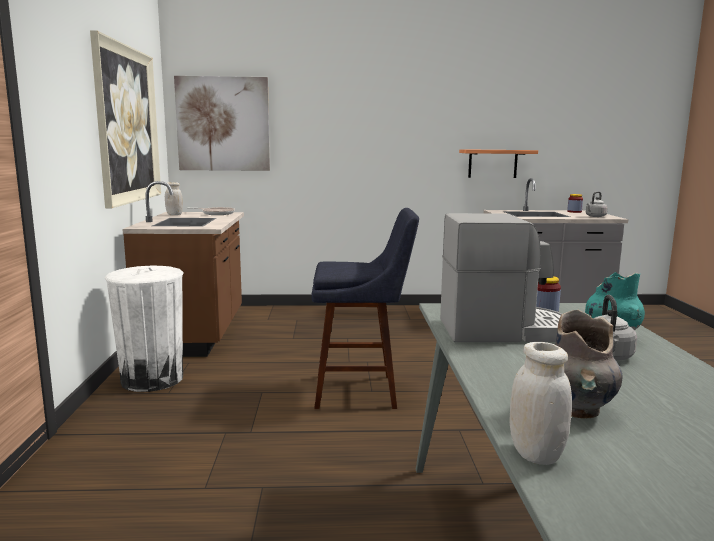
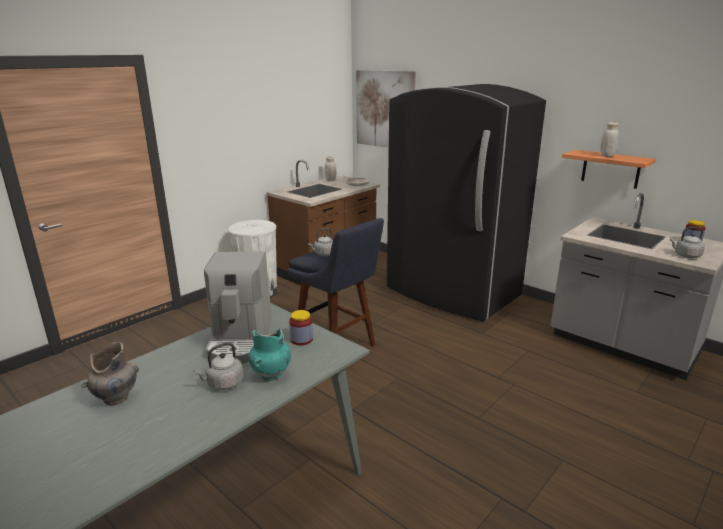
camera: 45 degrees right, 10 degrees up
(127, 125) = (286, 119): picture -> none
(343, 266) = (323, 254): none -> grey kettle
(368, 319) = (452, 293): none -> black fridge
(502, 330) = (240, 340): coffee machine -> coffee machine turned 45 degrees clockwise
(536, 454) = (48, 403): white jar -> white jar (606, 156)

